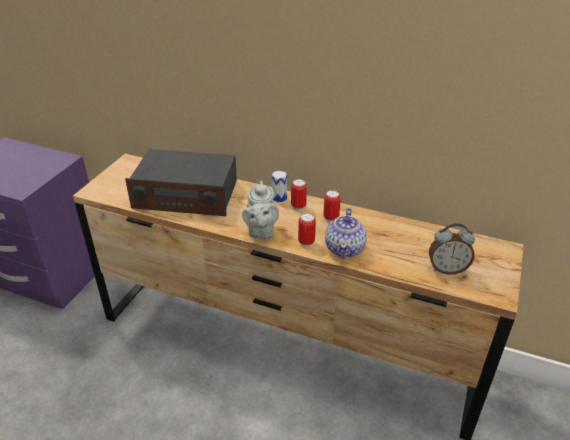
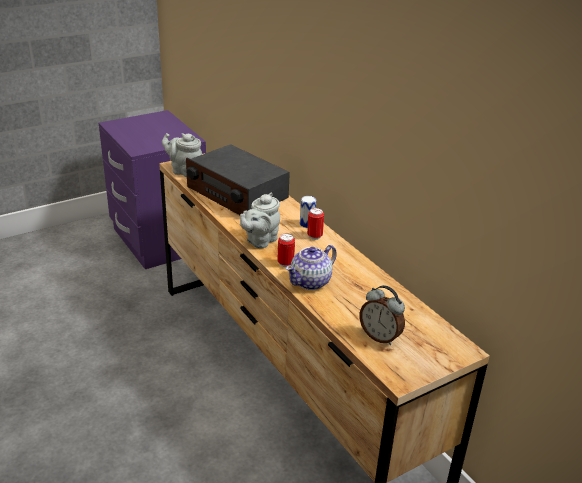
camera: 35 degrees right, 5 degrees down
(109, 194) = (184, 171): none -> grey teapot
(331, 218) = (330, 256): can -> none

